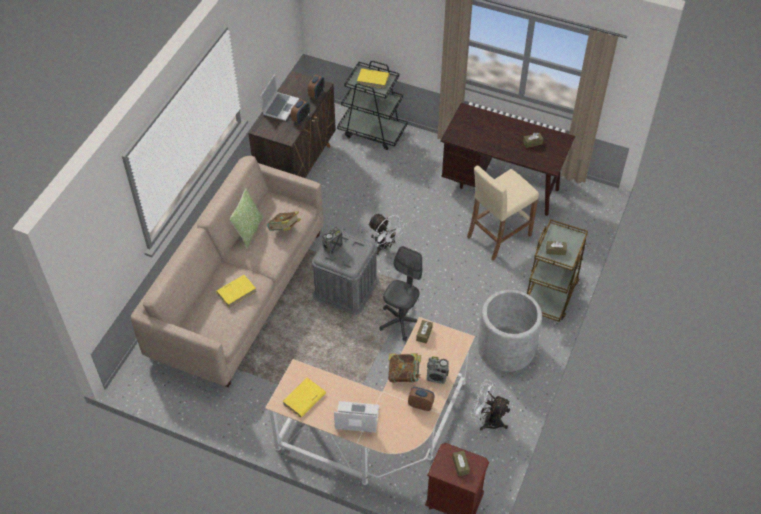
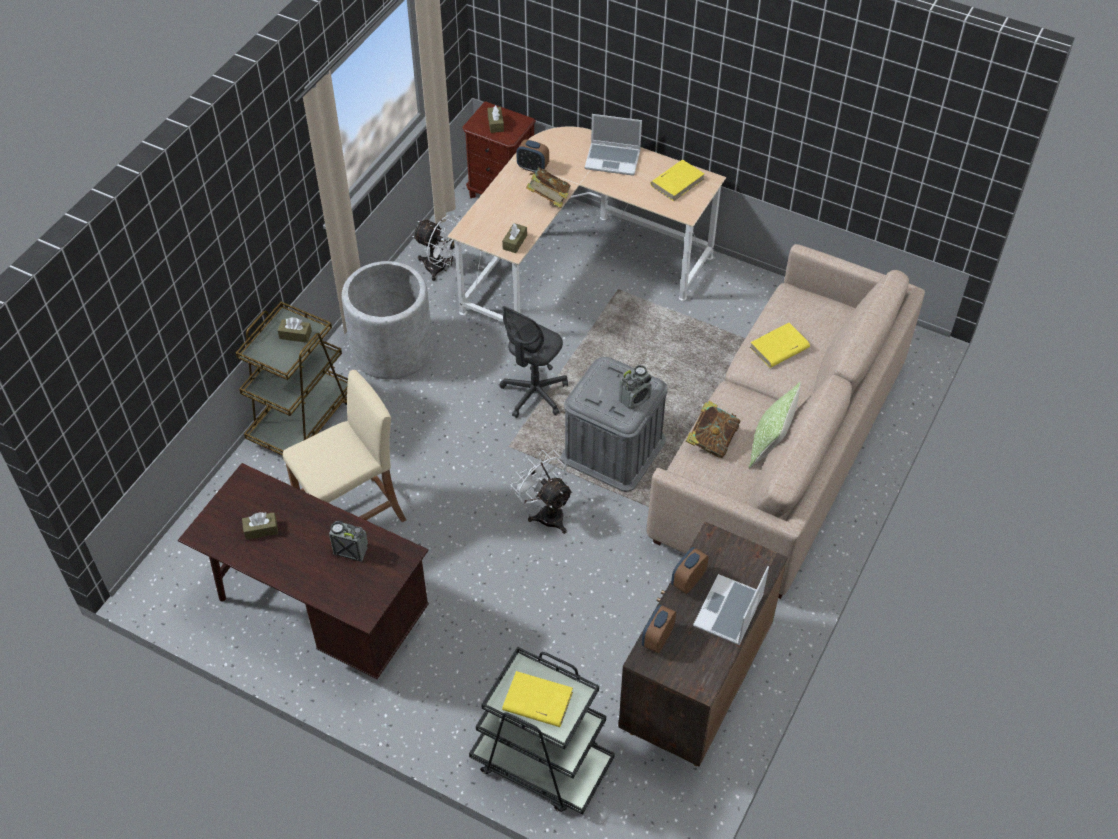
camera: 175 degrees left, 0 degrees up
(437, 377) = (507, 194): radio -> radio (350, 550)

